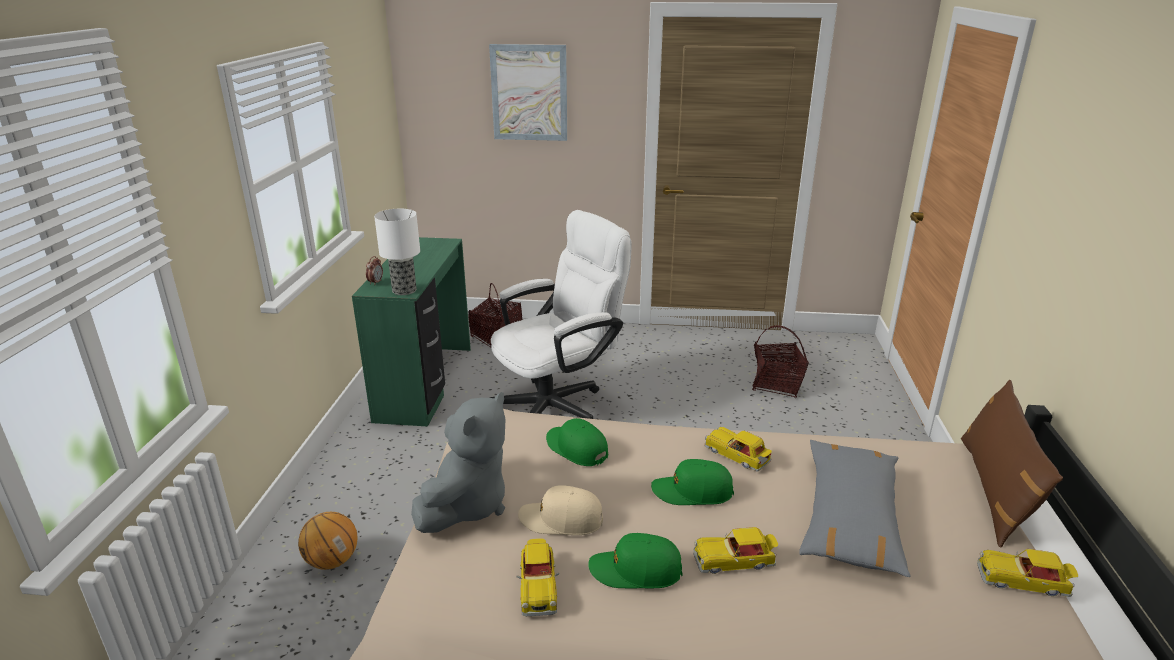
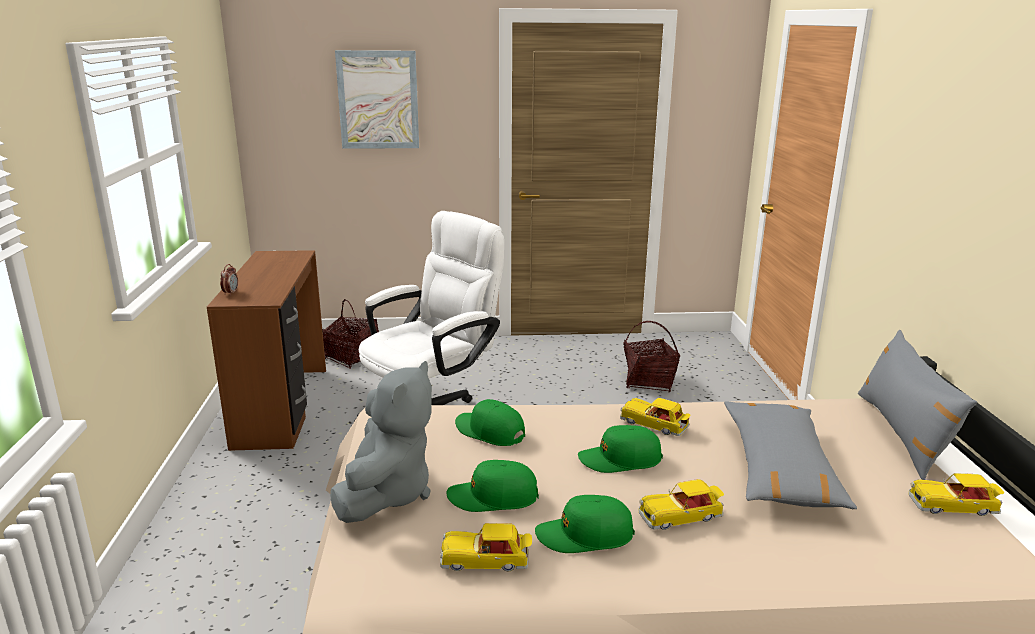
camera: 10 degrees left, 5 degrees down
(332, 561) = (208, 594): basketball -> none
(405, 290) = (266, 298): table lamp -> none
(426, 383) = (283, 407): green desk -> brown desk
(538, 585) = (486, 560): toy car -> toy car turned 105 degrees clockwise
(561, 520) = (493, 497): beige cap -> green cap
(995, 490) = (902, 433): brown pillow -> grey pillow

